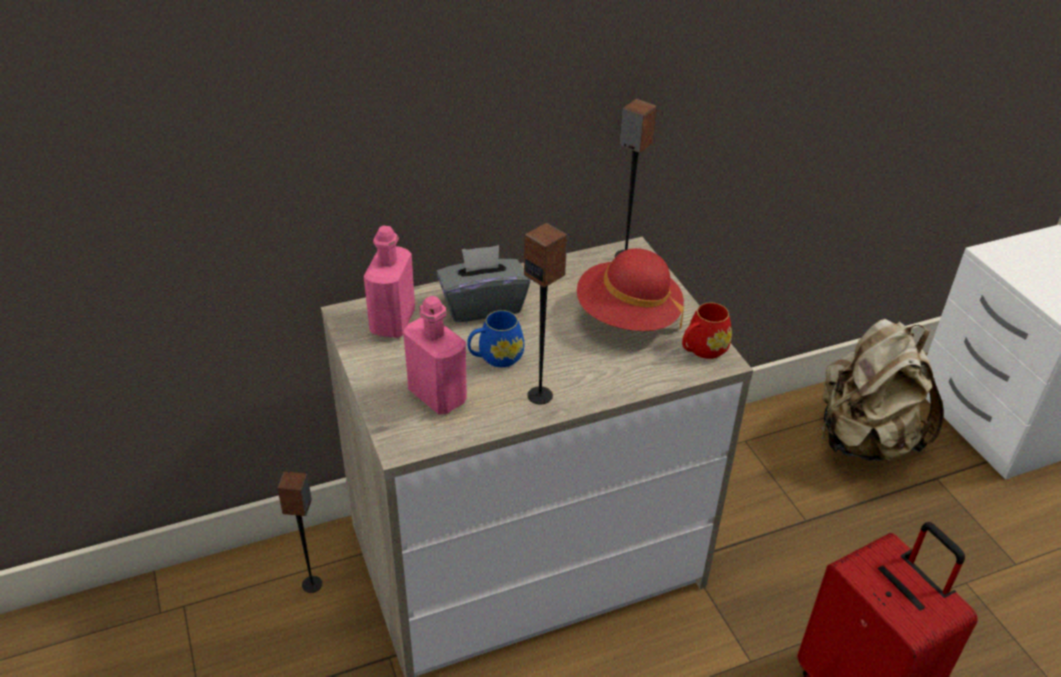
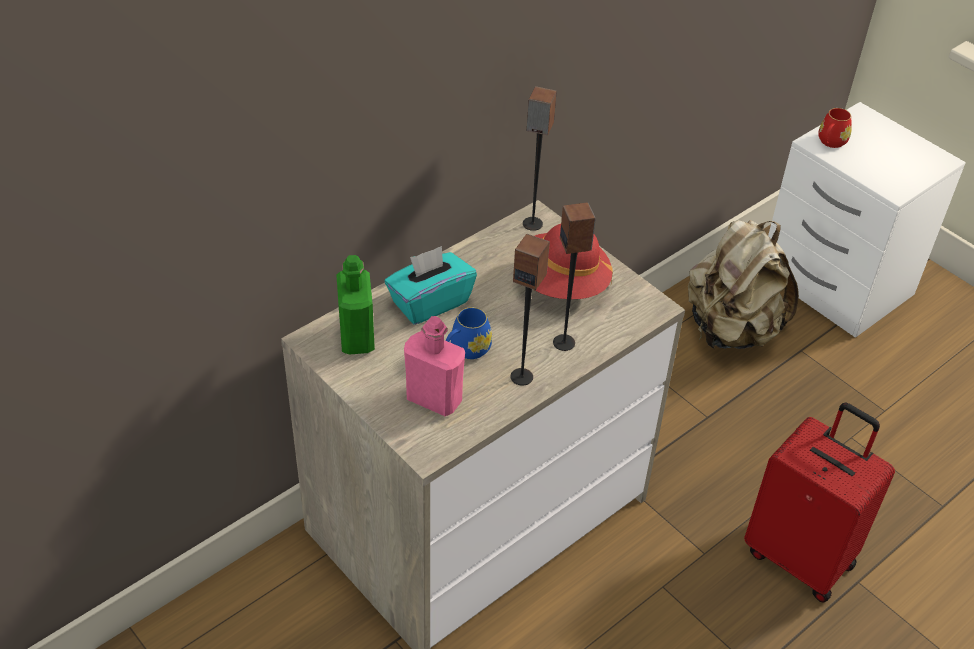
camera: 20 degrees left, 5 degrees up
(312, 584) = (293, 596): speaker -> speaker (564, 342)
(392, 322) = (357, 338): pink bottle -> green bottle
(482, 306) = (430, 302): grey tissue box -> turquoise tissue box
(702, 350) = (636, 301): red mug -> red mug (830, 142)

